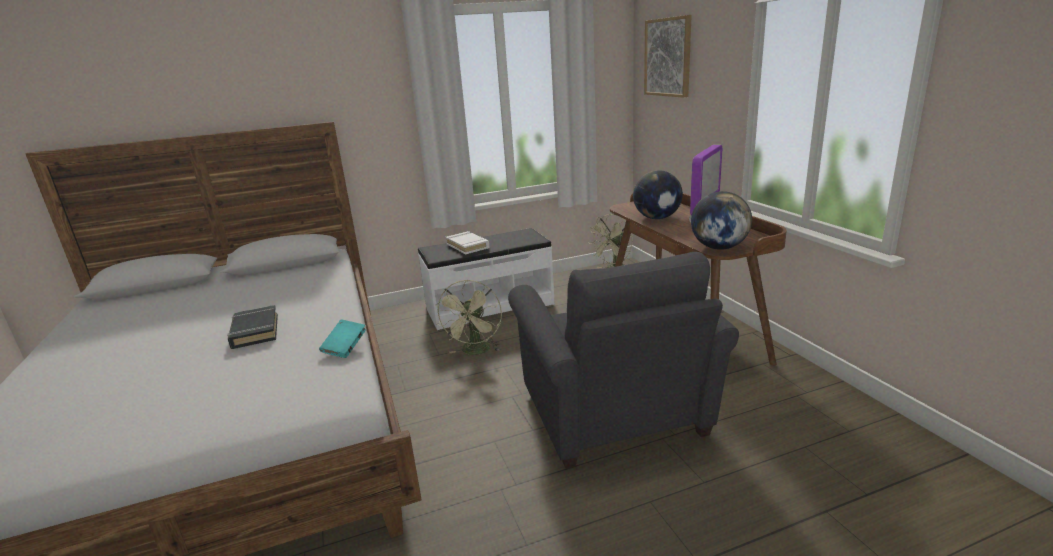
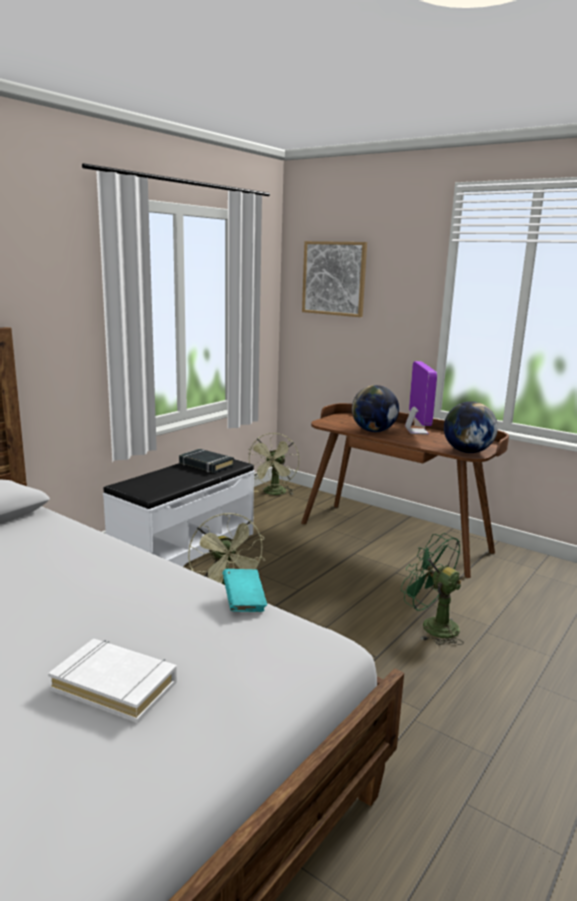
camera: 35 degrees left, 5 degrees down
(255, 331) = (84, 611): black book -> black book (206, 465)
(468, 246) = (168, 478): white book -> white book (115, 685)
(615, 418) = (432, 625): grey armchair -> green fan

